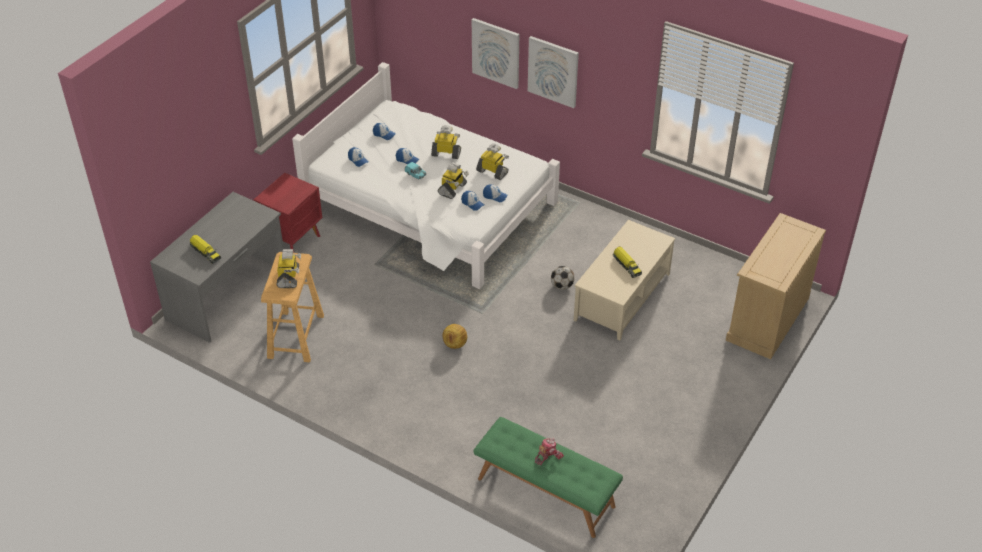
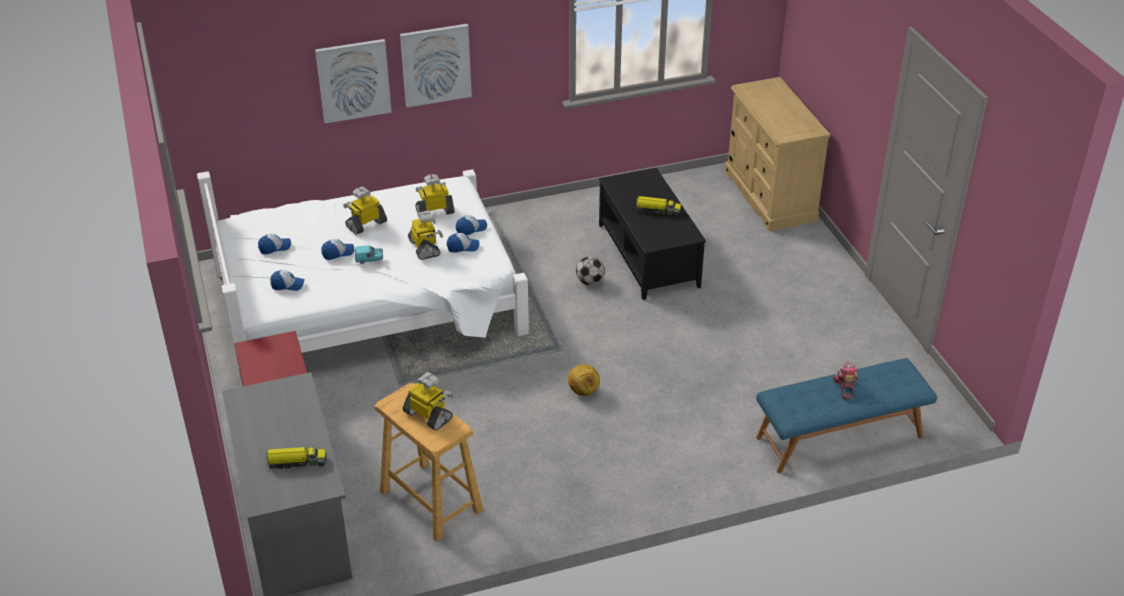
camera: 50 degrees left, 5 degrees down
(545, 493) = (839, 438): green bench -> blue bench
(621, 296) = (647, 255): beige coffee table -> black coffee table

